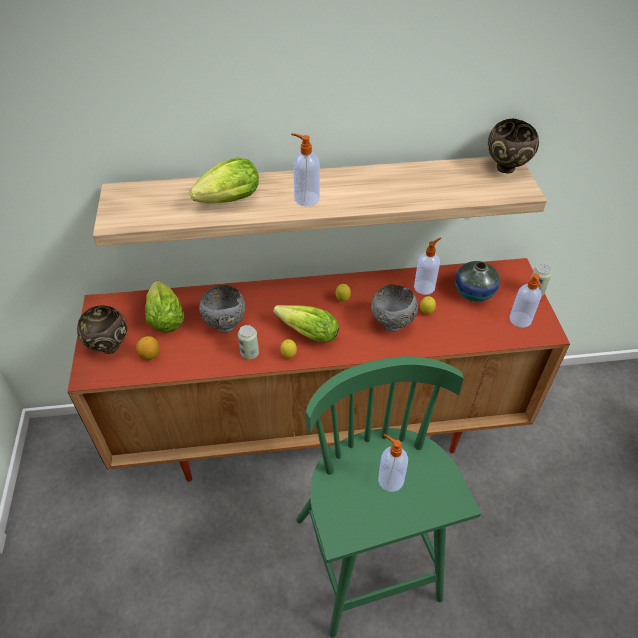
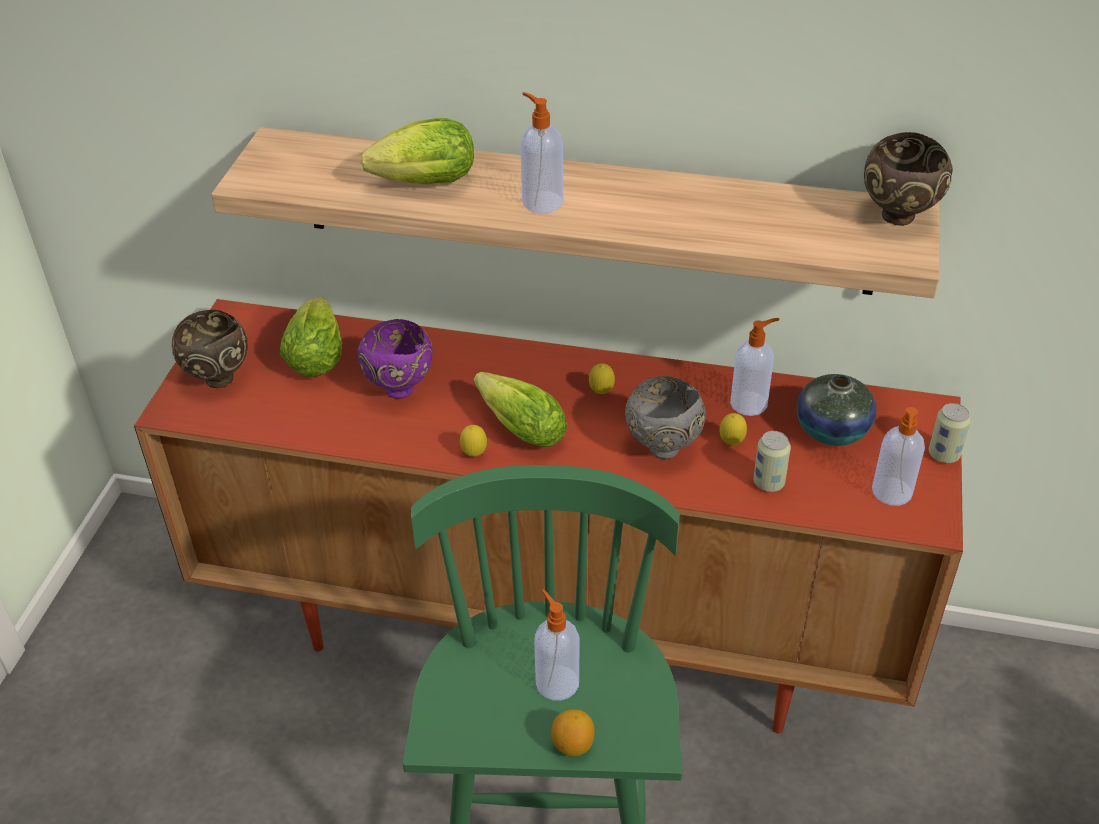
camera: 20 degrees right, 5 degrees down
(150, 355) = (270, 404): lemon -> lemon (572, 745)
(225, 325) = (399, 388): grey bowl -> purple bowl
(249, 353) = (416, 436): can -> can (768, 483)

